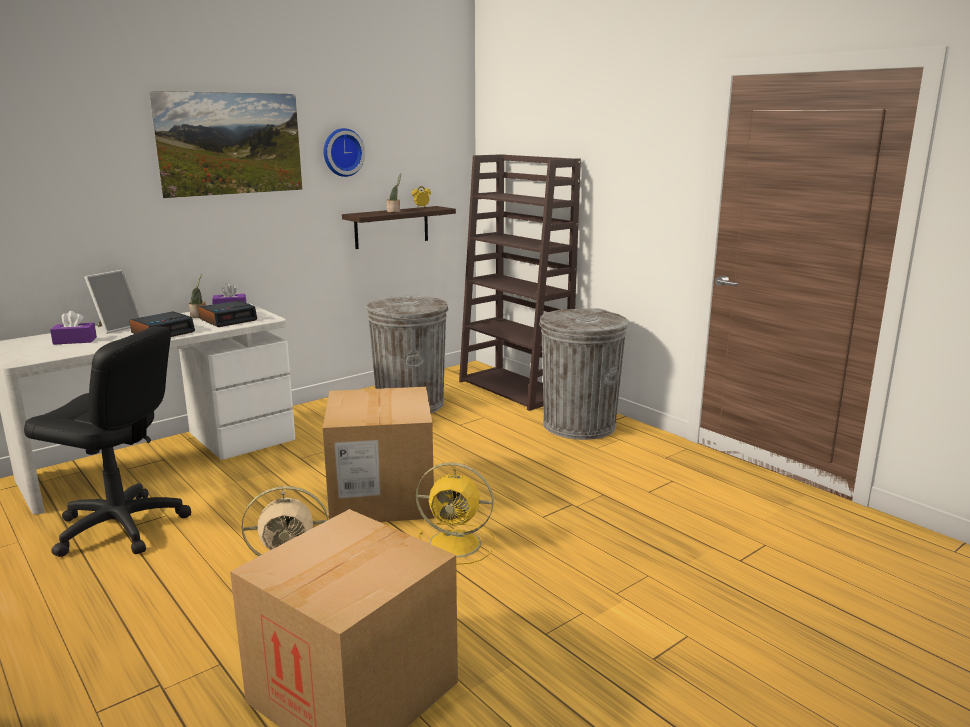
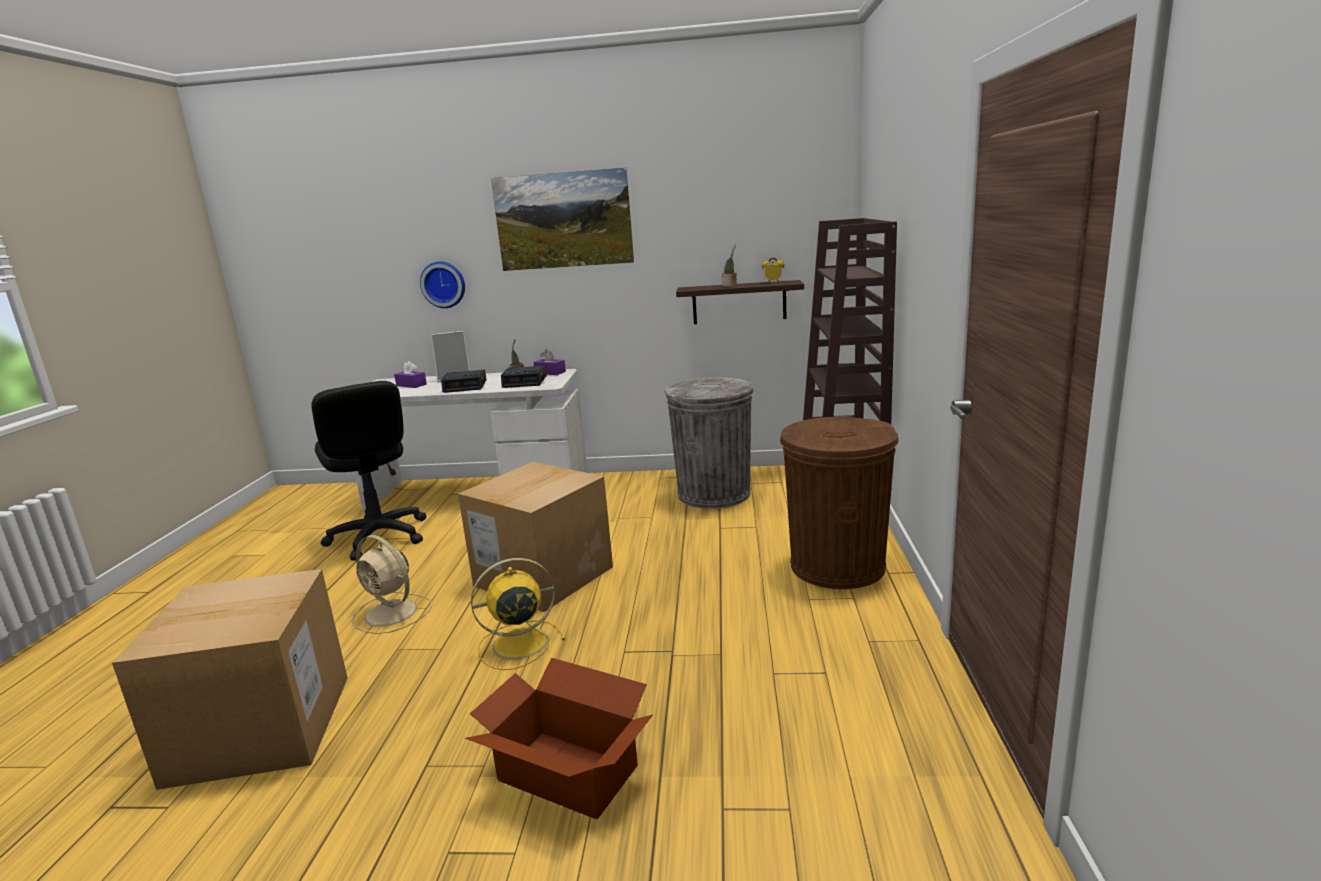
camera: 45 degrees right, 0 degrees up
(342, 152) = (679, 223): wall clock -> wall clock (444, 284)
(457, 544) = (517, 644): yellow fan -> yellow fan turned 105 degrees clockwise
(579, 425) = (837, 566): grey trash can -> brown trash can
(640, 589) = (568, 774): none -> cardboard box

